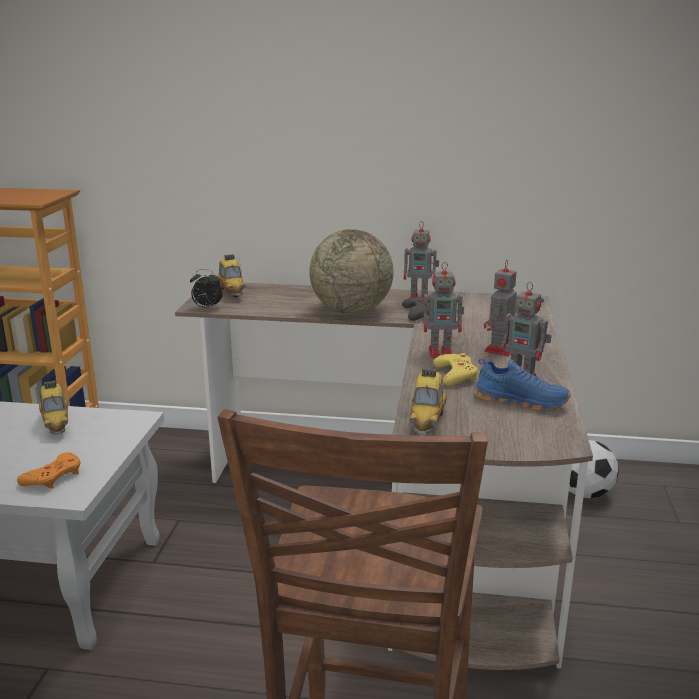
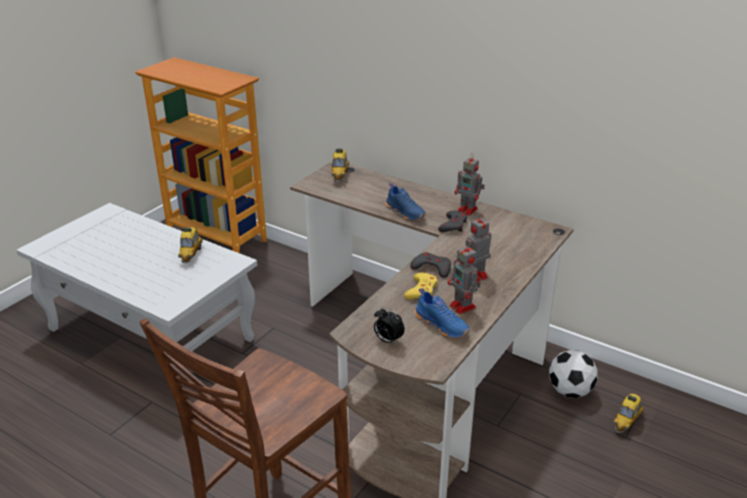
camera: 25 degrees right, 10 degrees up
(53, 476) = (167, 293): orange game controller -> none
(207, 308) = (312, 187): alarm clock -> alarm clock (387, 340)
(351, 311) = (406, 212): globe -> blue shoe
(426, 422) = (364, 324): toy car -> toy car (626, 421)
(442, 353) = (432, 268): toy robot -> grey game controller

